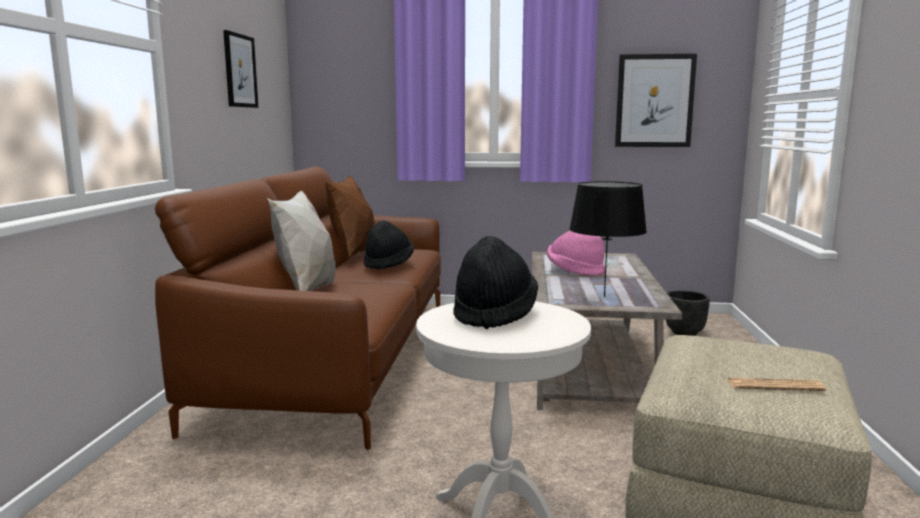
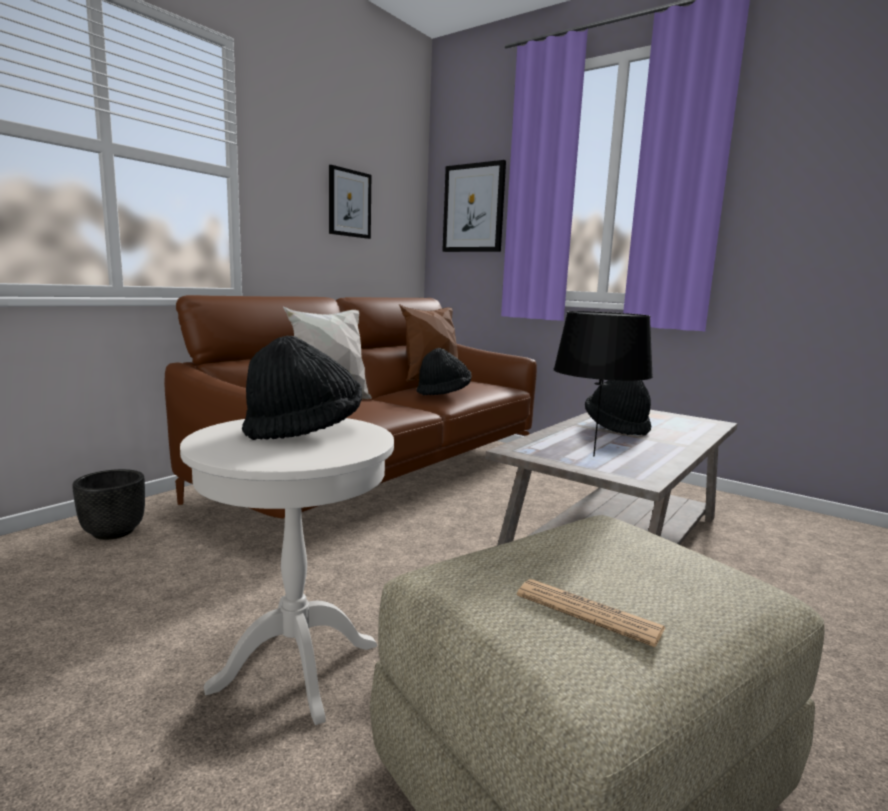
camera: 30 degrees right, 0 degrees up
(575, 271) = (617, 427): pink hat -> black hat
(654, 101) = (810, 232): picture -> picture (473, 208)
(684, 332) = (796, 538): black planter -> black planter (114, 532)

